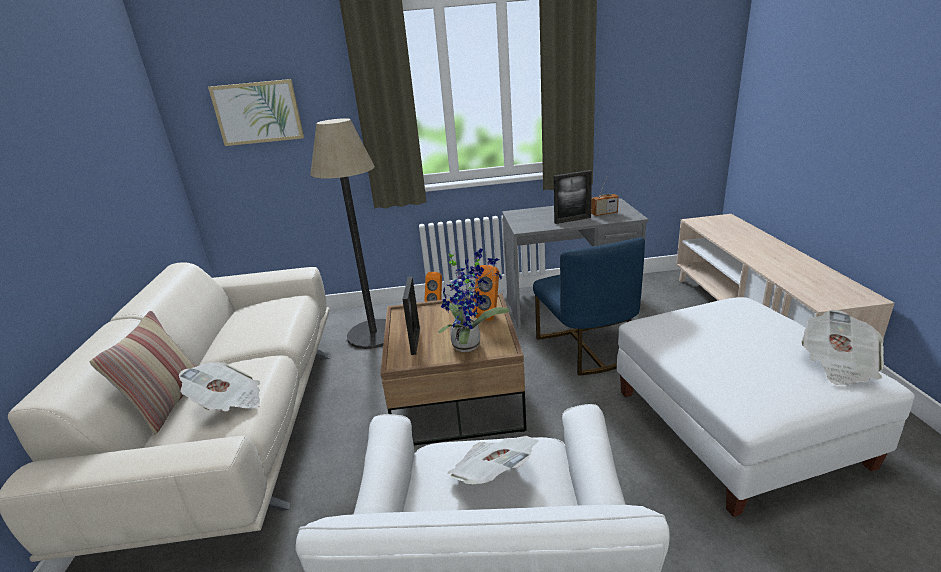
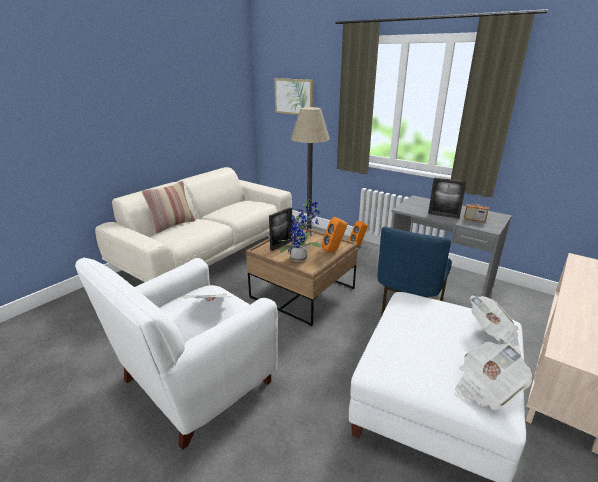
camera: 40 degrees right, 0 degrees up
(228, 402) = (184, 233): newspaper -> newspaper (492, 332)

